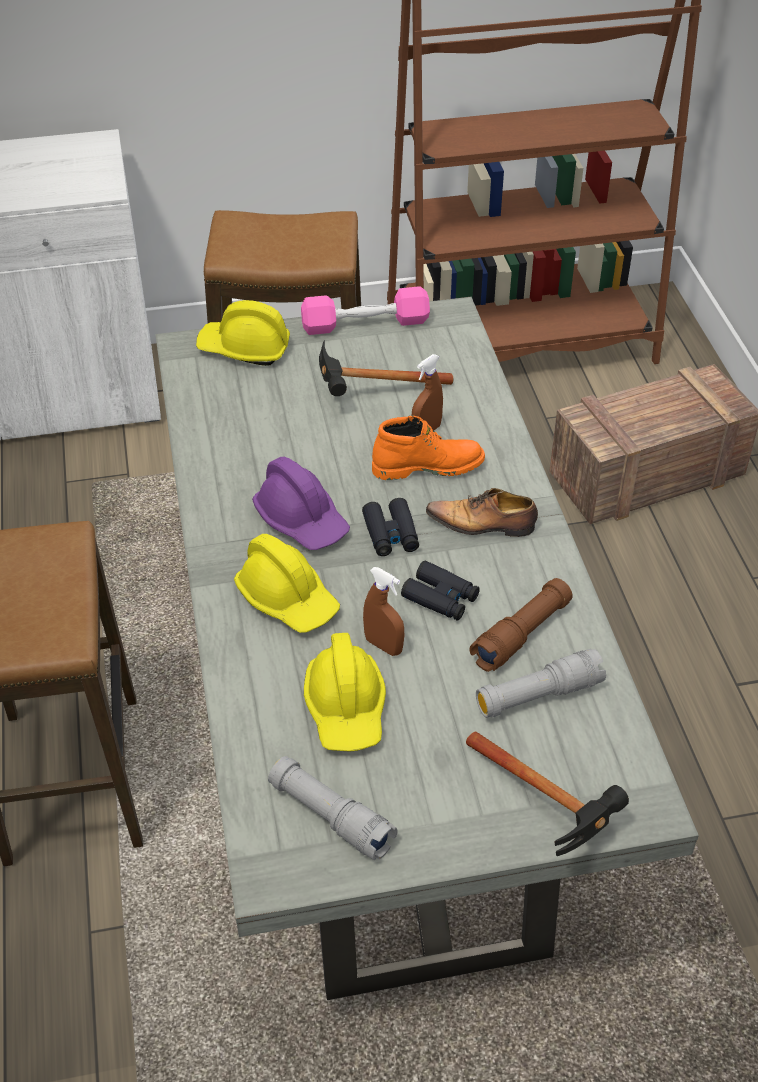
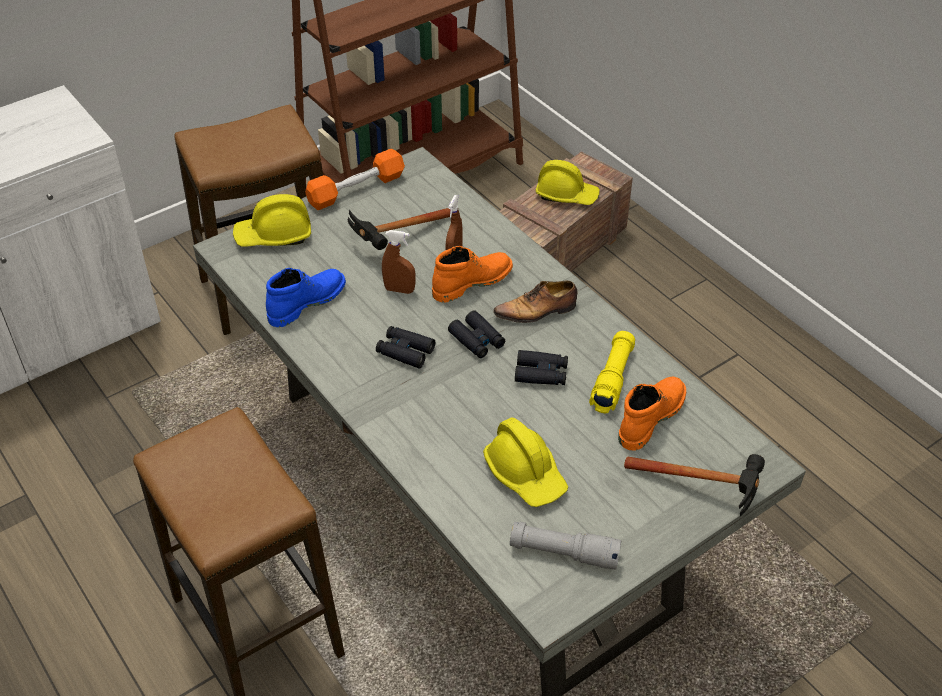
camera: 25 degrees left, 0 degrees up
(231, 431) = (306, 302): none -> blue boot
(288, 599) = (432, 412): yellow hard hat -> yellow hard hat (566, 195)
(302, 520) = (405, 351): purple hard hat -> black binoculars
(365, 324) = (356, 189): pink dumbbell -> orange dumbbell
(383, 645) = (523, 421): brown spray bottle -> brown spray bottle (399, 290)
(521, 634) = (612, 379): brown flashlight -> yellow flashlight
(538, 695) = (650, 417): grey flashlight -> orange boot

